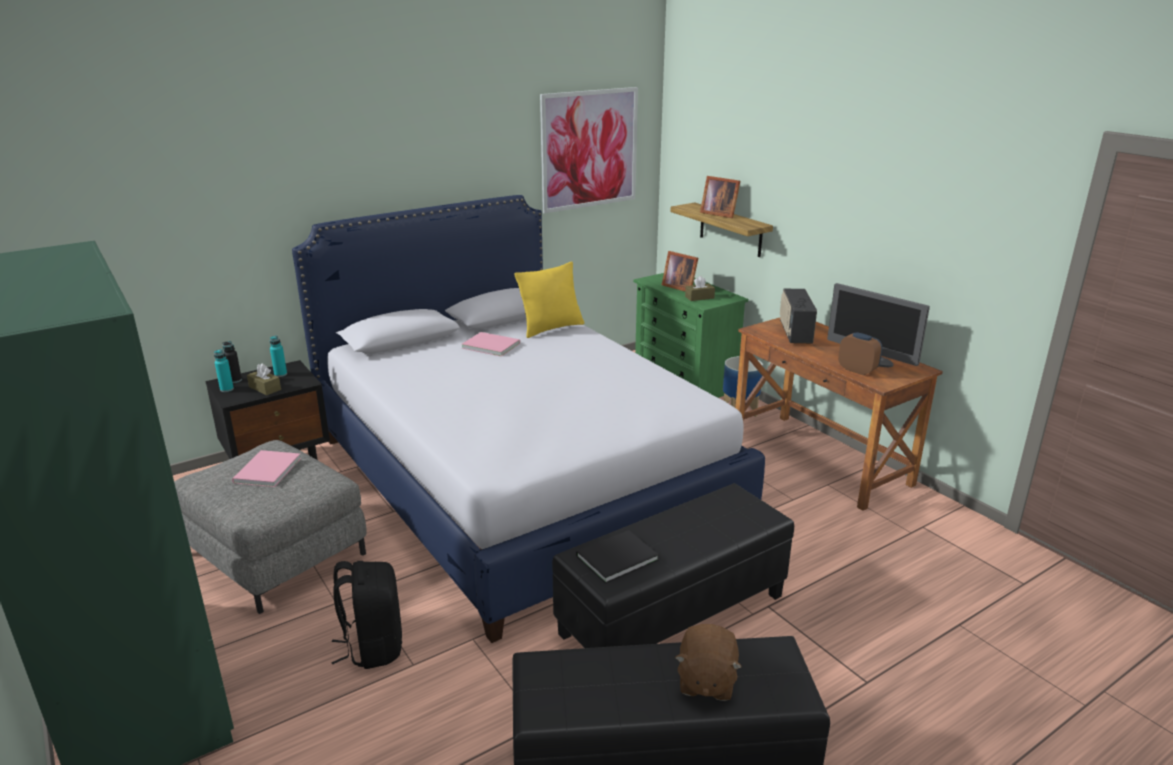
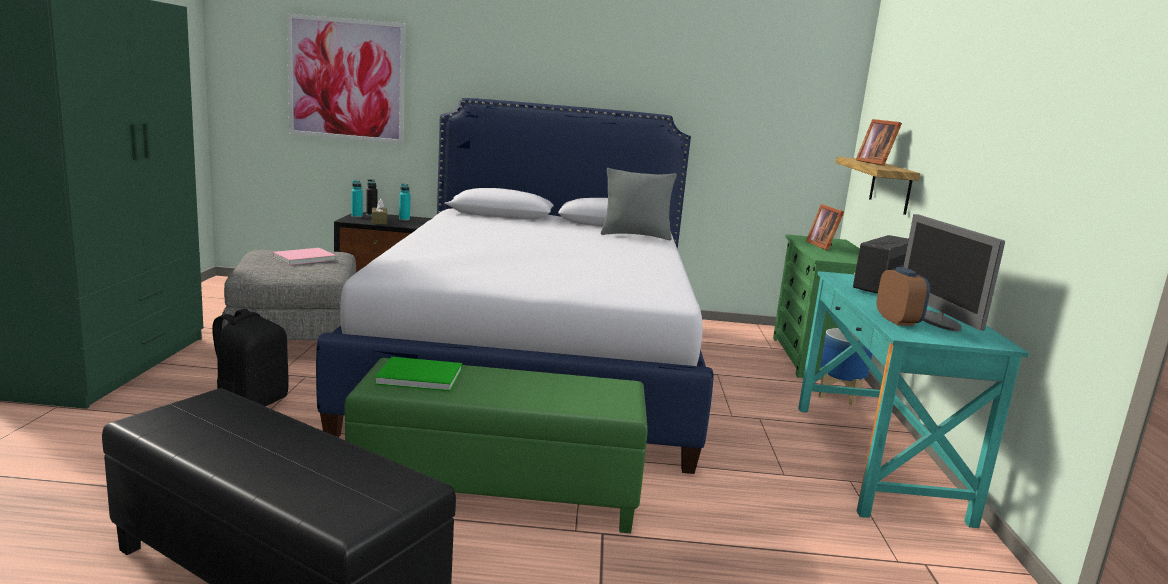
camera: 35 degrees right, 10 degrees down
(490, 345) = (561, 230): pink book -> none
(551, 328) = (635, 235): yellow pillow -> grey pillow
(589, 149) = (766, 89): picture -> picture (346, 80)
(614, 557) = (418, 375): black book -> green book
(673, 613) = (499, 492): black ottoman -> green ottoman
(699, 297) = (830, 254): brown tissue box -> none
(706, 681) = (300, 468): brown plush toy -> none
(820, 459) = (876, 460): brown desk -> turquoise desk

